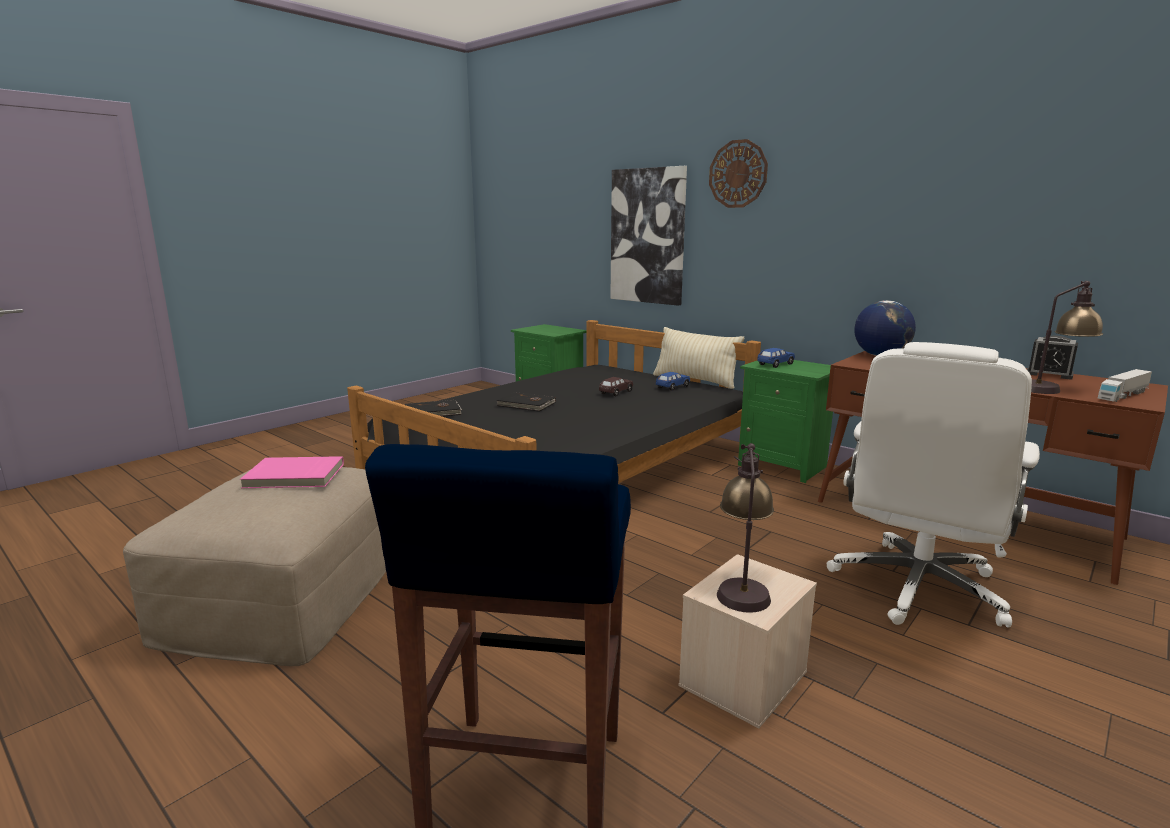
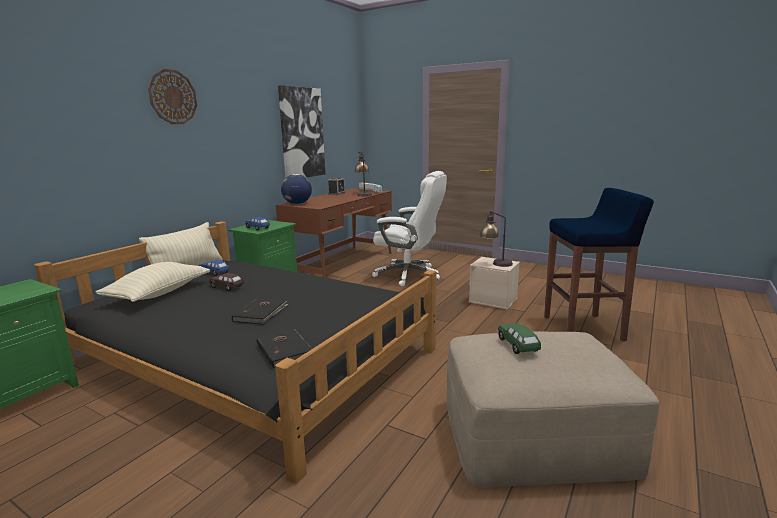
camera: 100 degrees left, 0 degrees up
(294, 476) = (518, 345): pink book -> green toy car
(609, 376) = (158, 293): none -> beige pillow
(648, 236) = (91, 154): picture -> picture (301, 133)

